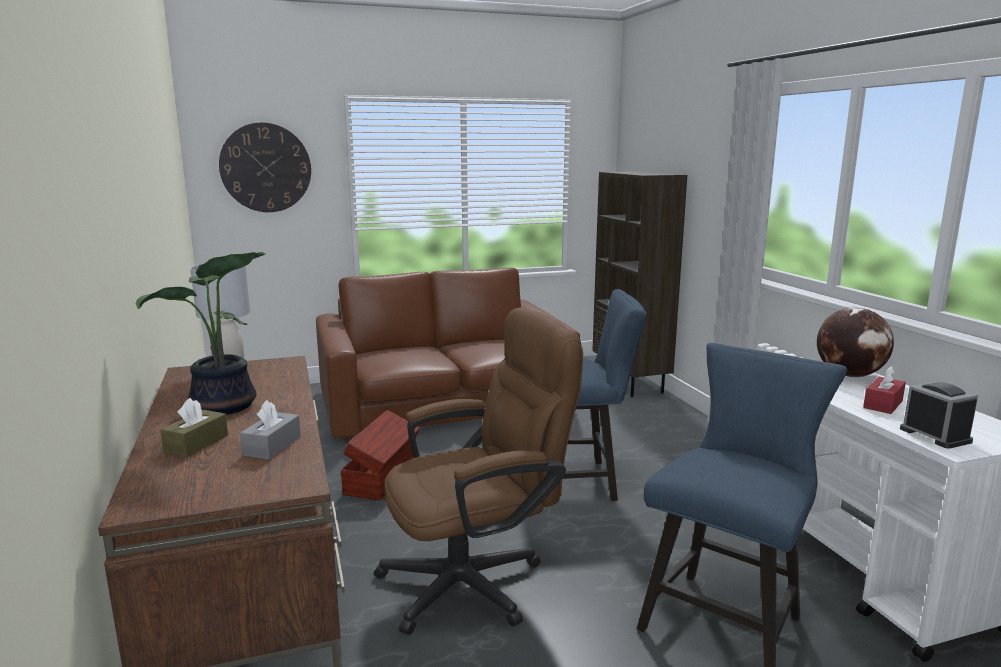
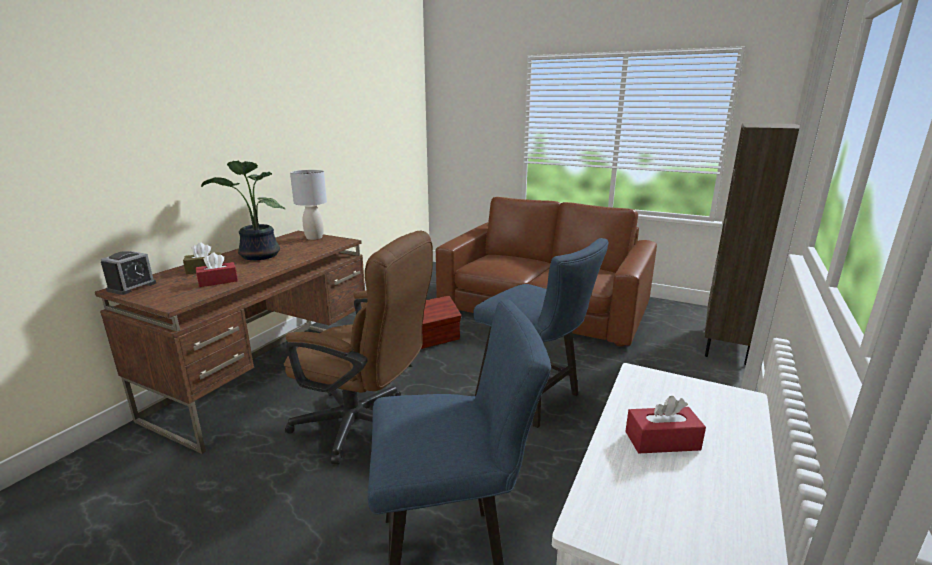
camera: 45 degrees right, 5 degrees up
(265, 168) = (471, 112): wall clock -> none
(272, 446) = (218, 281): grey tissue box -> red tissue box
(850, 375) = (720, 398): globe -> none
(935, 435) = (618, 500): alarm clock -> alarm clock (132, 287)

